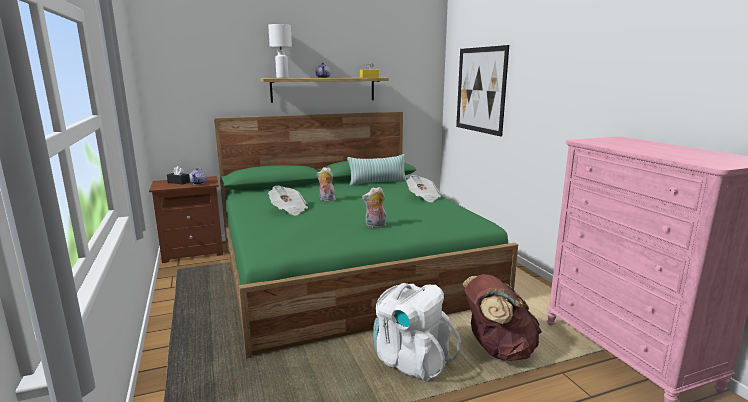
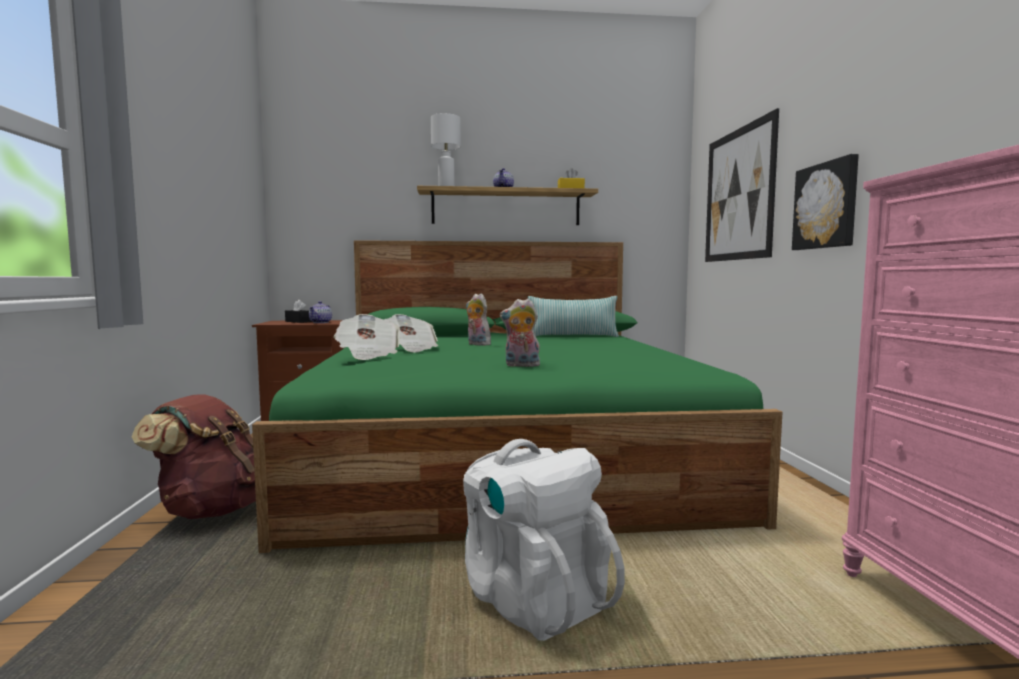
camera: 15 degrees right, 10 degrees down
(423, 197) = (630, 348): newspaper -> newspaper (368, 355)
(497, 350) = (719, 605): brown backpack -> brown backpack (213, 510)
(536, 116) = (826, 206): none -> picture

